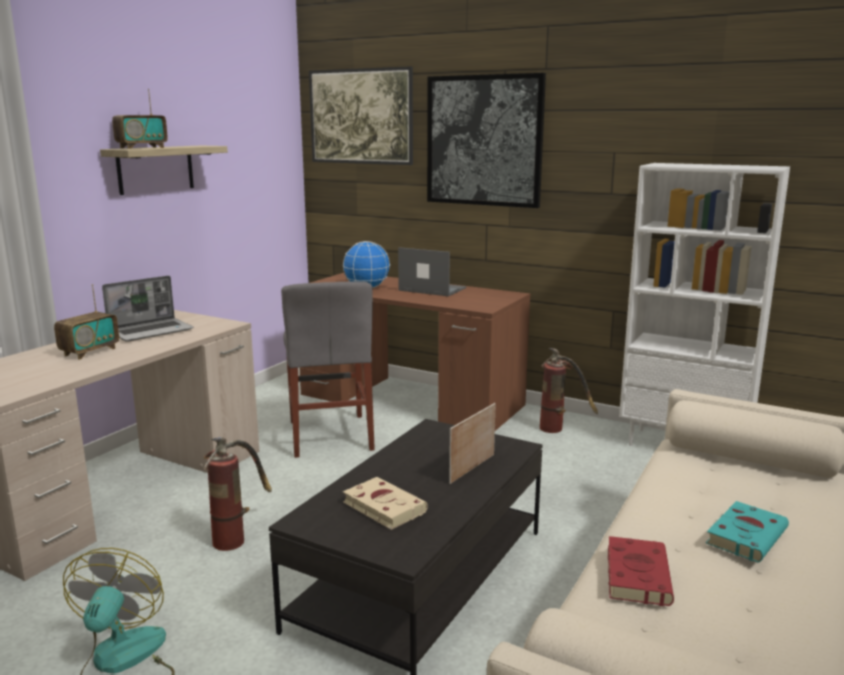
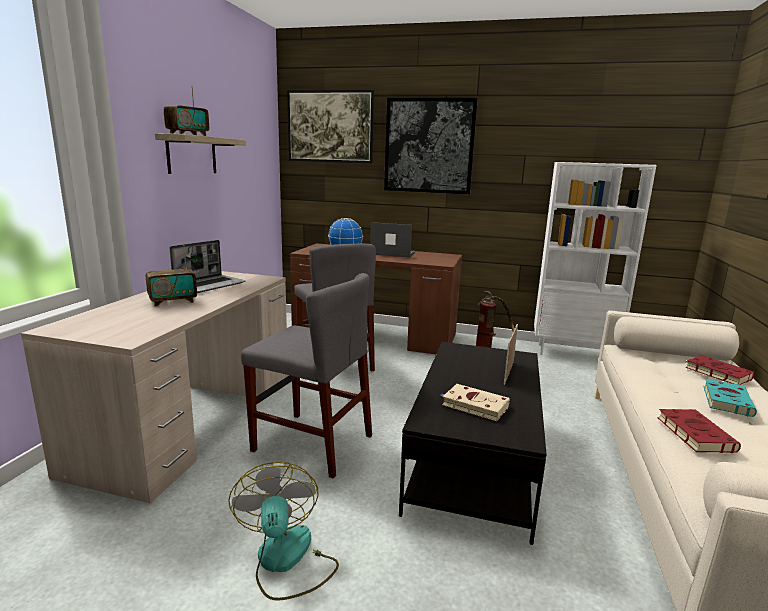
camera: 15 degrees left, 0 degrees up
(90, 352) = (173, 301): radio -> radio turned 45 degrees clockwise
(235, 535) = (312, 443): fire extinguisher -> grey chair
(782, 494) = (716, 373): none -> red book

